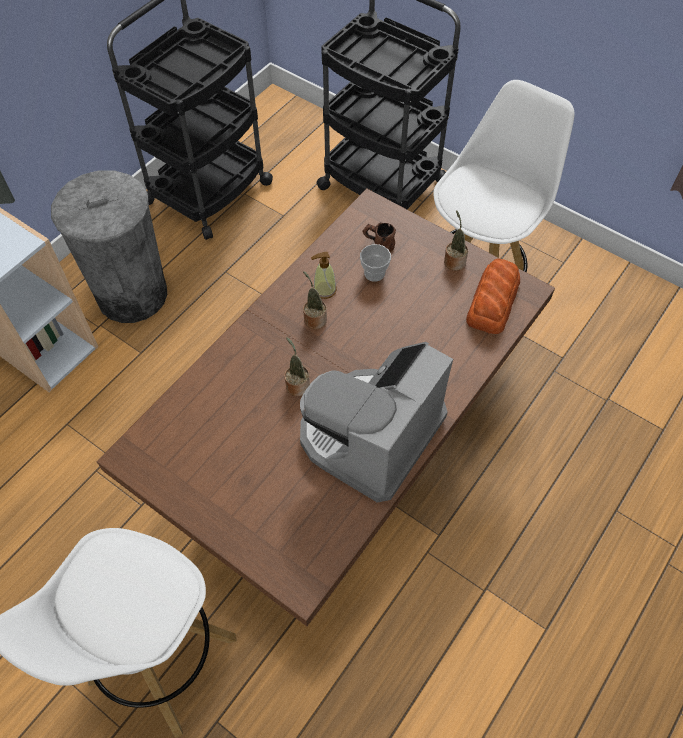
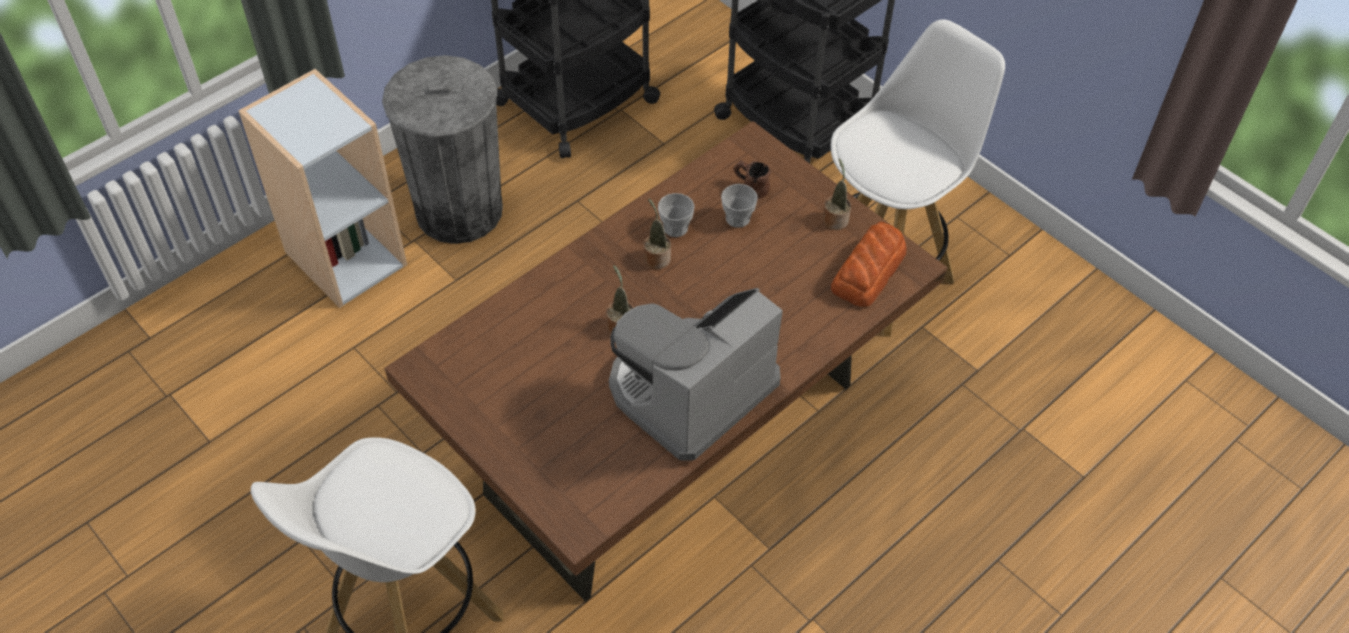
camera: 10 degrees right, 5 degrees down
(324, 290) = (675, 228): soap dispenser -> cup

